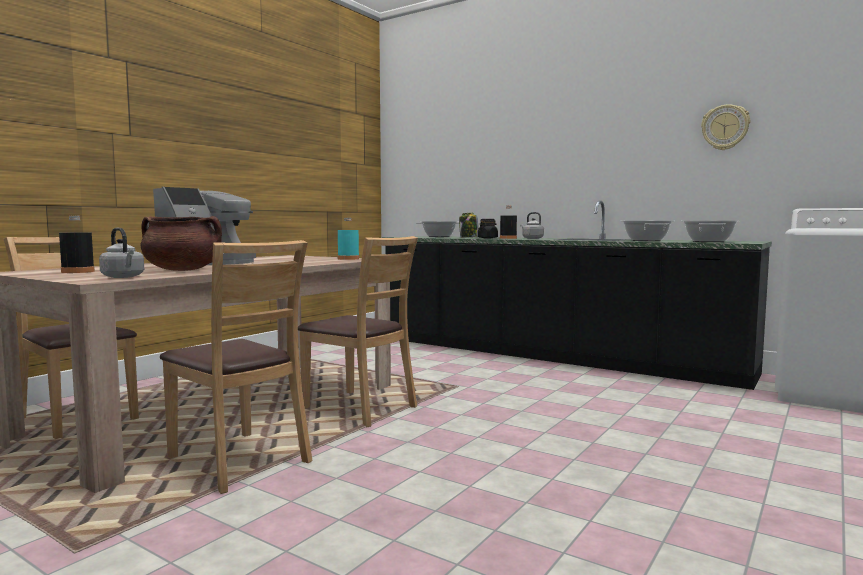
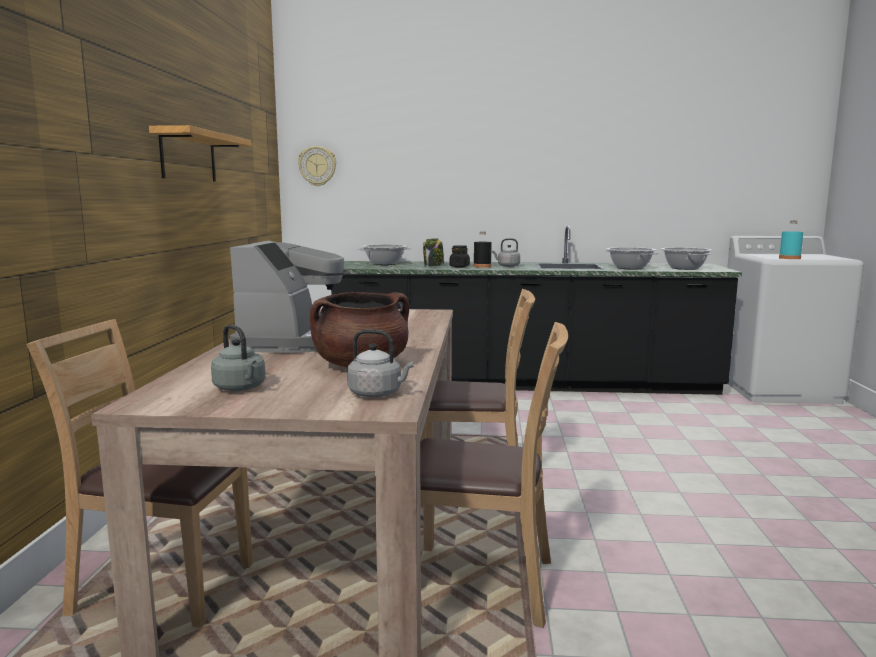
camera: 30 degrees left, 5 degrees up
(78, 271) = (241, 388): black bottle -> grey kettle
(245, 144) = (188, 157): none -> shelf
(348, 259) = (409, 313): turquoise bottle -> turquoise bottle (789, 258)
(725, 127) = (675, 160): wall clock -> wall clock (317, 166)

